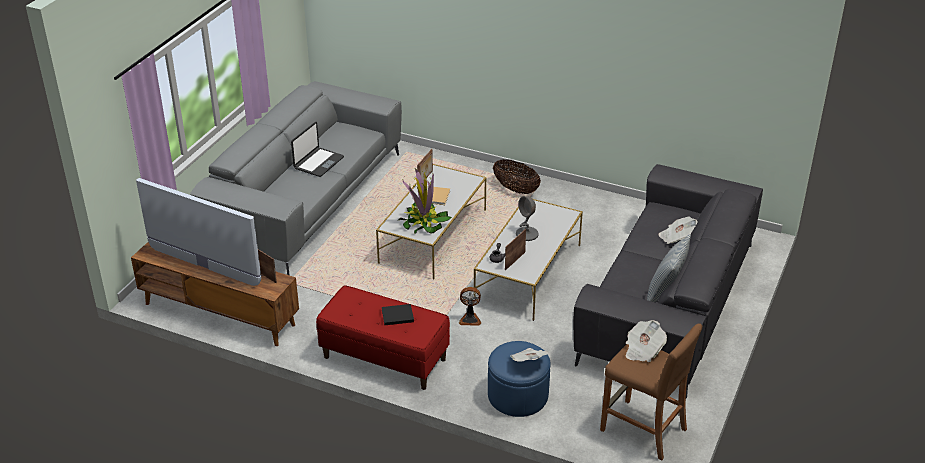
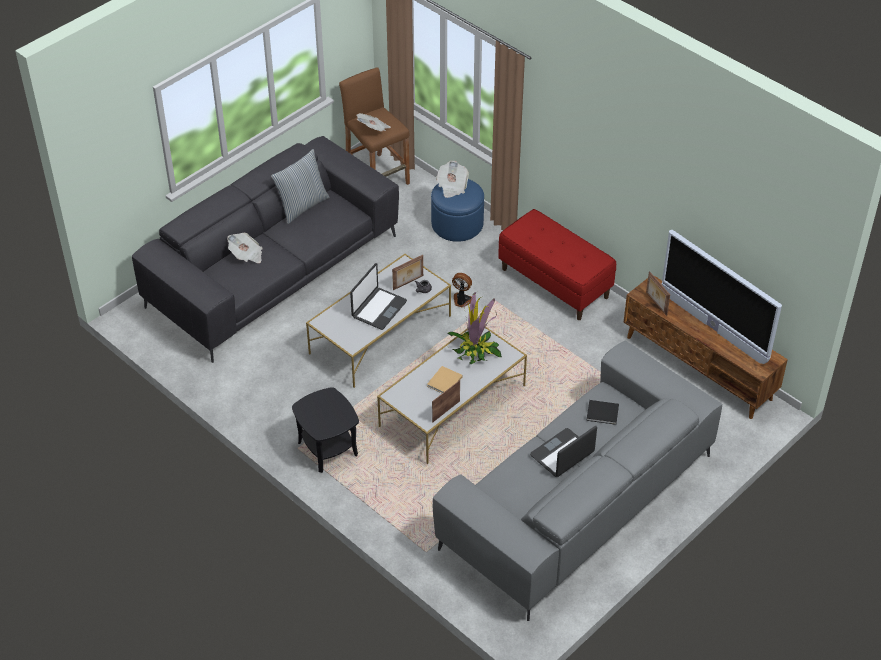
camera: 160 degrees left, 10 degrees up
(396, 316) = (545, 242): black book -> black book (603, 413)
(516, 189) = (327, 448): basket -> black side table
(527, 234) = (378, 309): grey table lamp -> laptop

